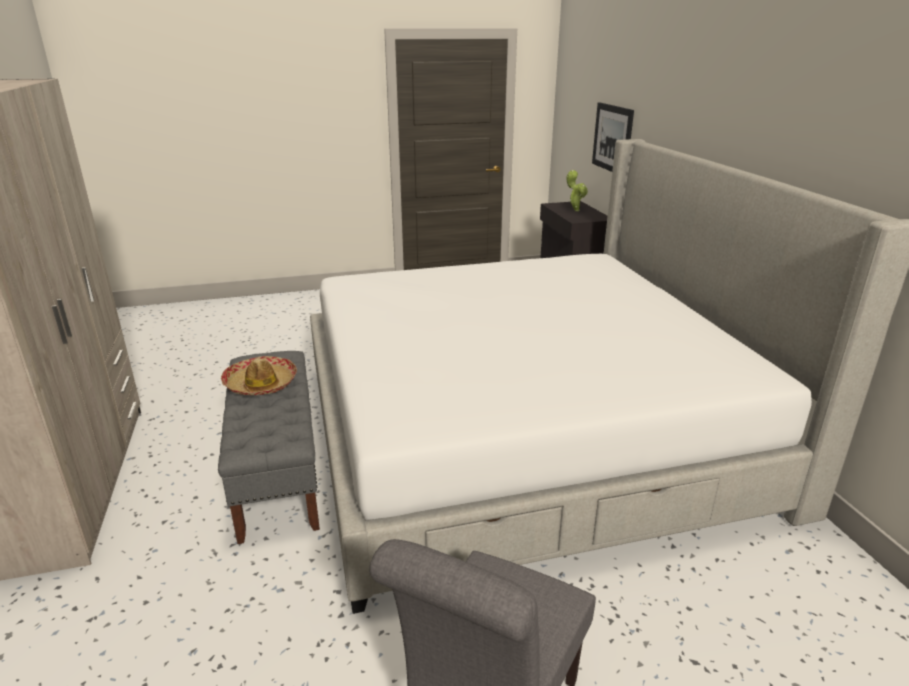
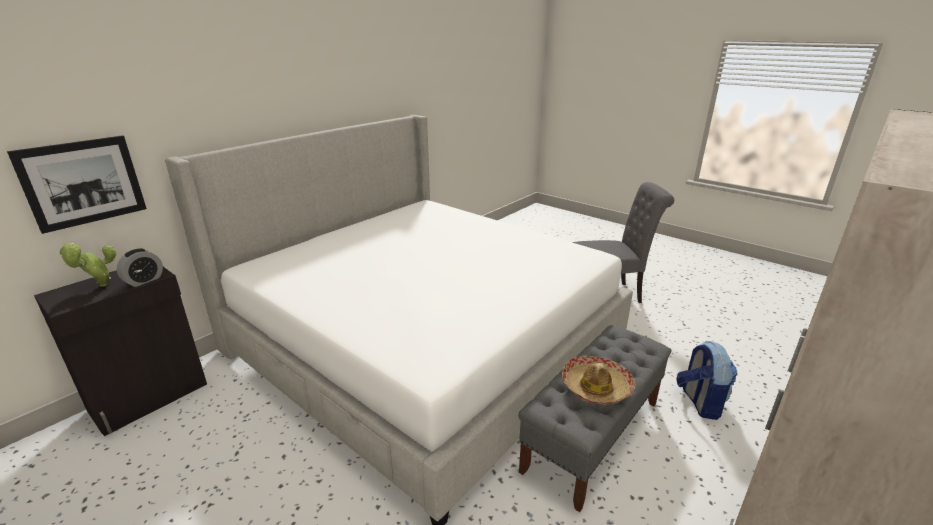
camera: 125 degrees left, 0 degrees up
(183, 586) = (699, 402): none -> backpack
(571, 217) = (144, 280): none -> alarm clock

